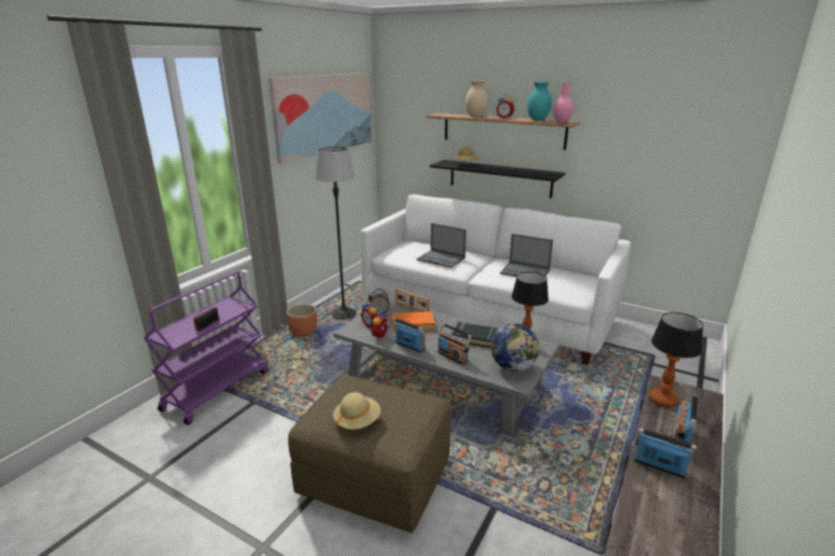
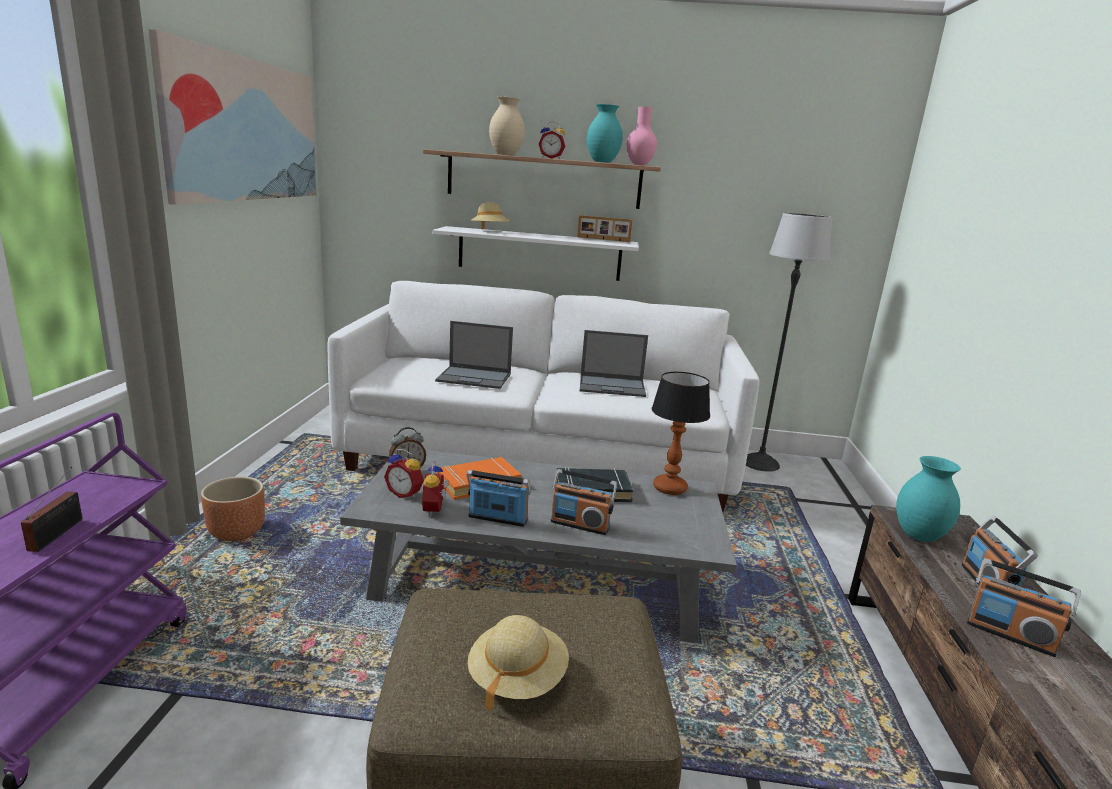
camera: 25 degrees left, 5 degrees down
(344, 314) = (304, 490): floor lamp -> floor lamp (760, 463)
(411, 309) = (459, 459): picture frame -> picture frame (603, 239)
(500, 178) = (539, 253): black shelf -> white shelf
(513, 367) = (681, 526): globe -> none
(659, 466) = (1010, 634): radio -> radio turned 150 degrees counterclockwise
(662, 399) = (917, 536): table lamp -> turquoise vase

